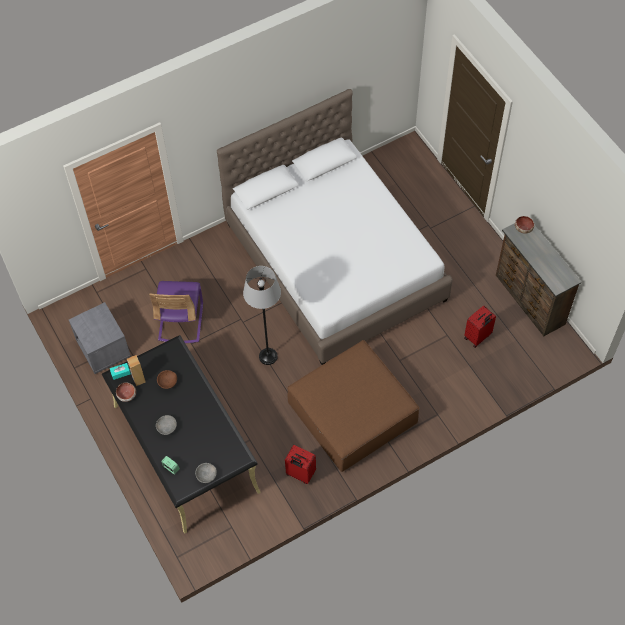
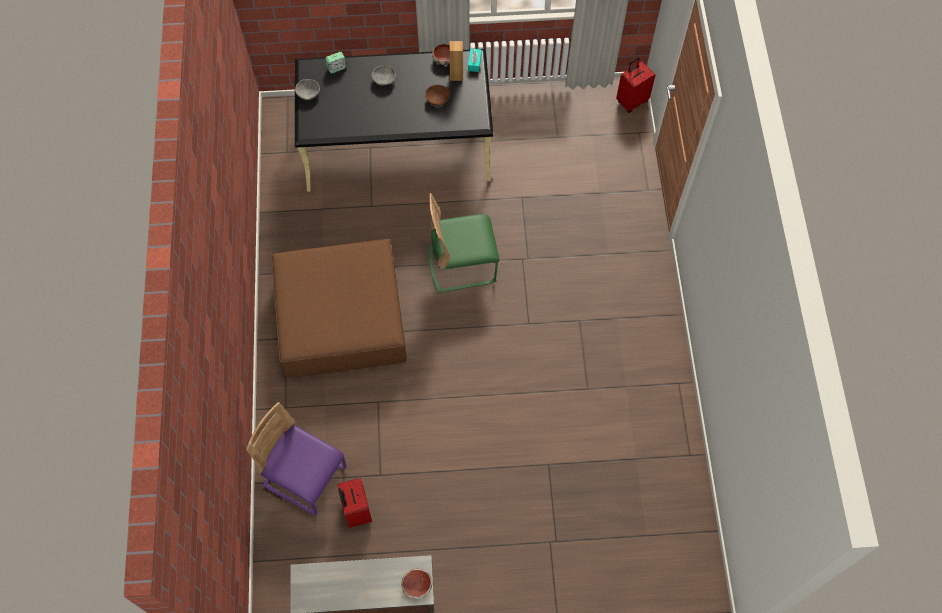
camera: 115 degrees right, 5 degrees up
(103, 349) = (559, 114): grey nightstand -> none
(181, 321) = (556, 198): purple chair -> purple chair (305, 477)
(268, 356) = (462, 265): grey floor lamp -> green chair
(300, 474) = (303, 236): red suitcase -> red suitcase (632, 101)
(335, 261) = (556, 396): white bed -> none

